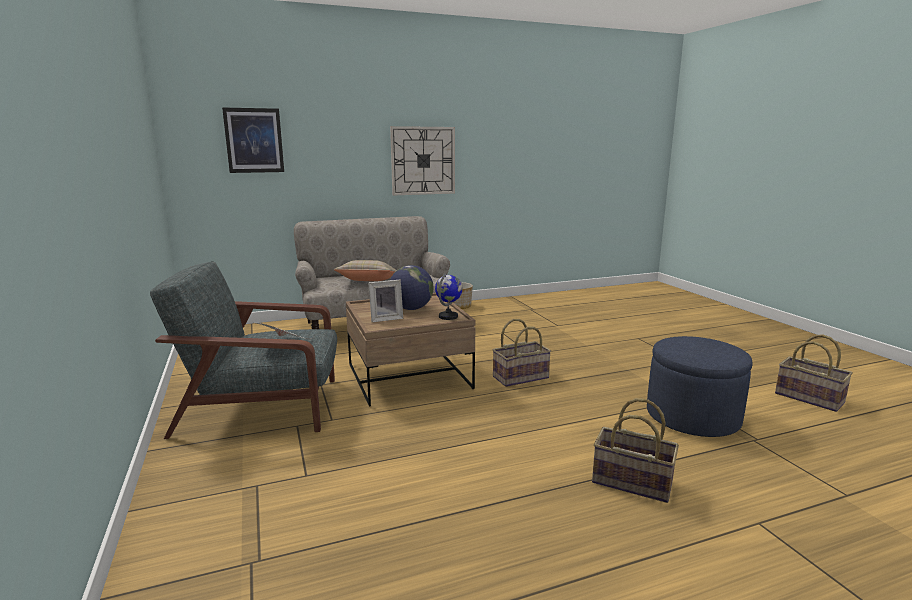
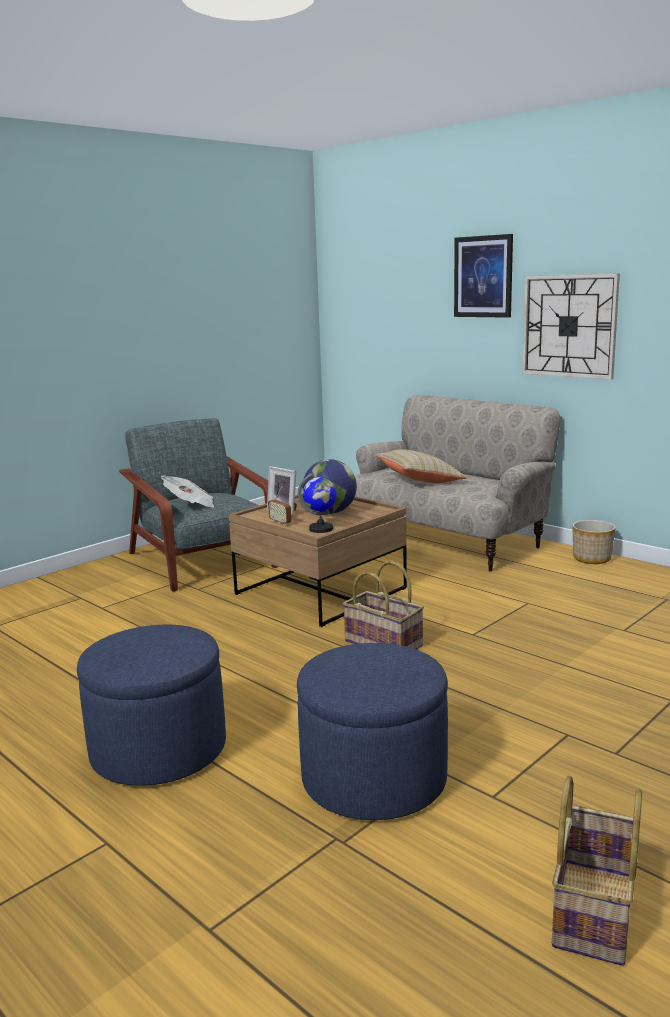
camera: 65 degrees right, 0 degrees up
(254, 140) = (387, 297): picture -> picture (483, 276)
(412, 323) = (280, 522): none -> radio
(631, 483) = (159, 749): basket -> blue ottoman

